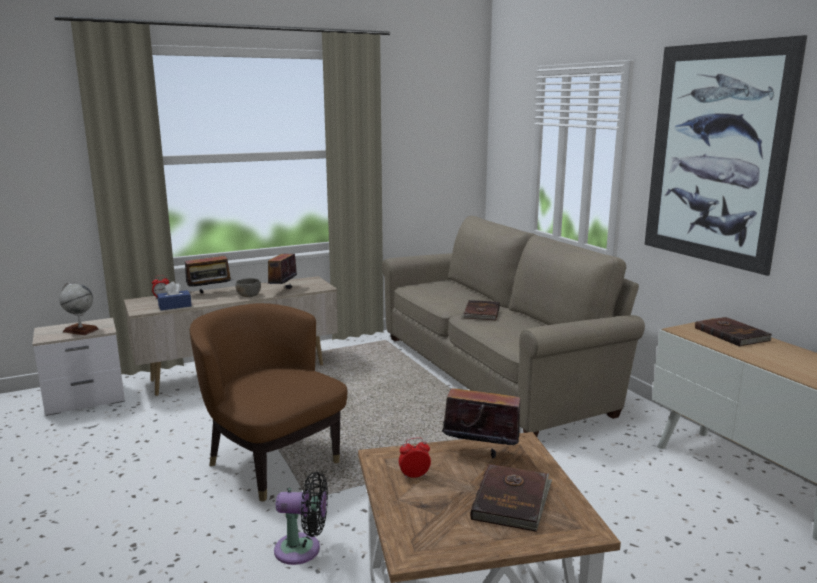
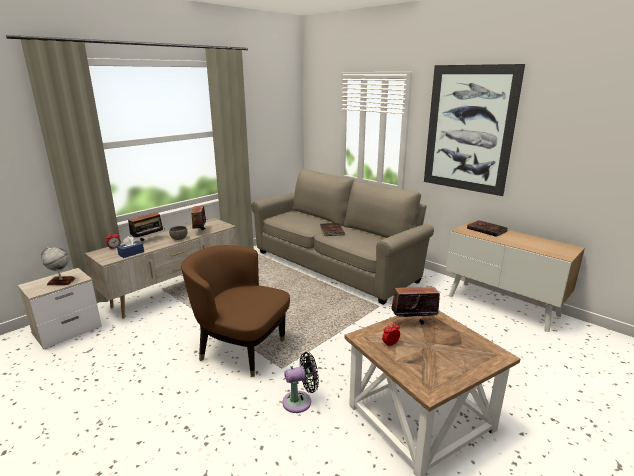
camera: 20 degrees left, 5 degrees up
(512, 500) = (452, 347): brown book -> none

